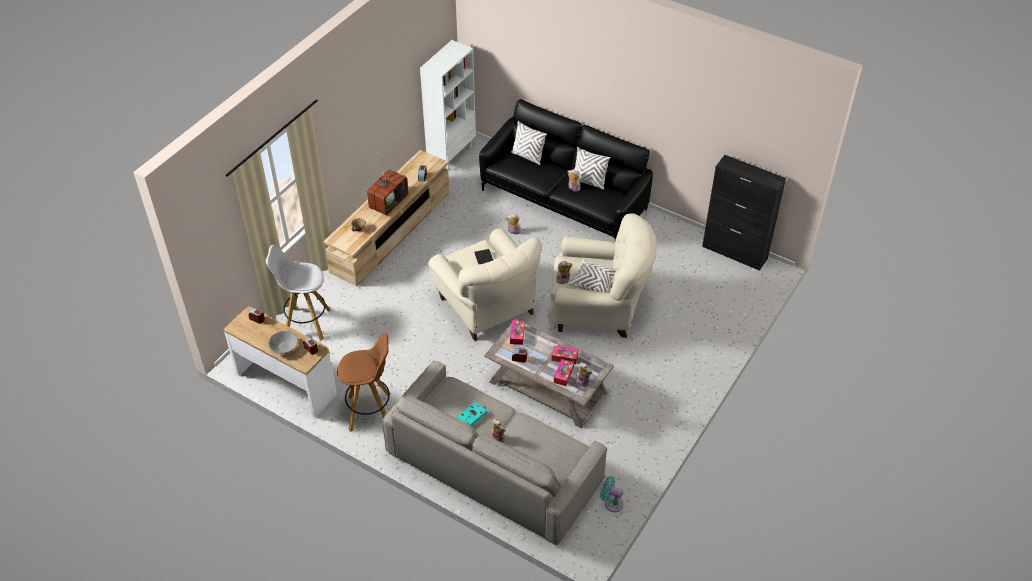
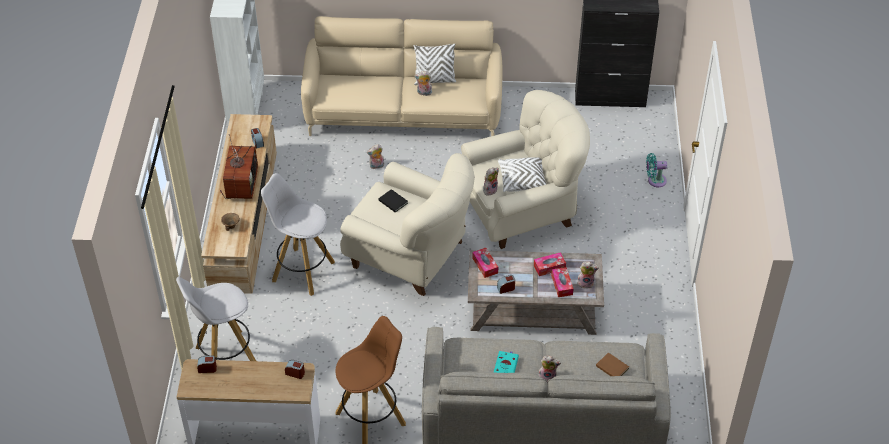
camera: 30 degrees left, 0 degrees up
(284, 347) = (263, 385): grey bowl -> none
(403, 285) = (302, 271): none -> white stool
(527, 156) = (350, 78): white pillow -> none
(552, 453) = (612, 366): none -> brown book
(564, 200) = (403, 112): black sofa -> beige sofa
(611, 503) = (679, 393): turquoise fan -> turquoise fan (654, 180)

